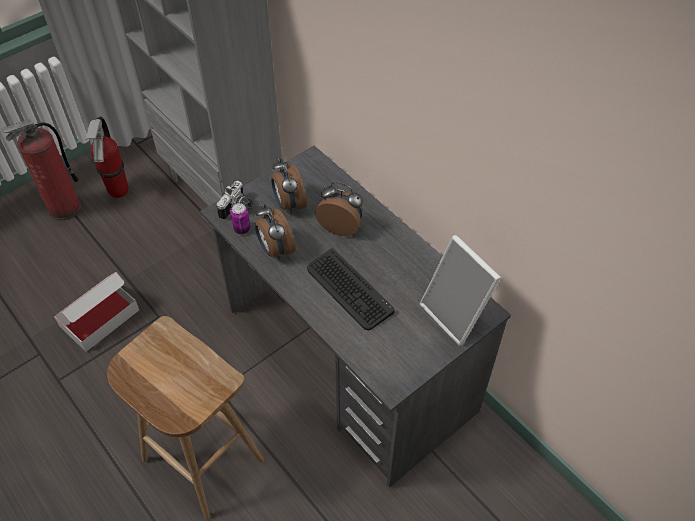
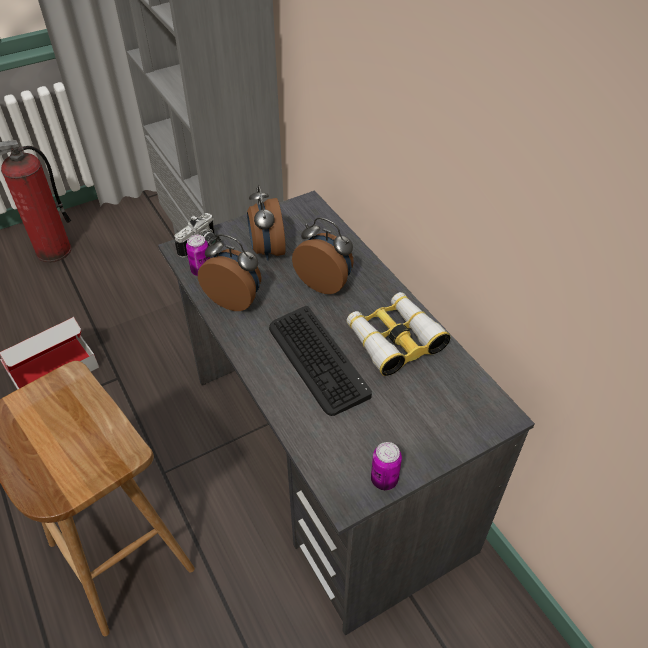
camera: 10 degrees right, 5 degrees down
(118, 191) = (114, 241): fire extinguisher -> none
(275, 249) = (235, 299): alarm clock -> alarm clock turned 135 degrees clockwise
(402, 265) = (394, 339): none -> binoculars
(414, 370) = (384, 480): none -> can
(456, 314) = (457, 412): picture frame -> none

